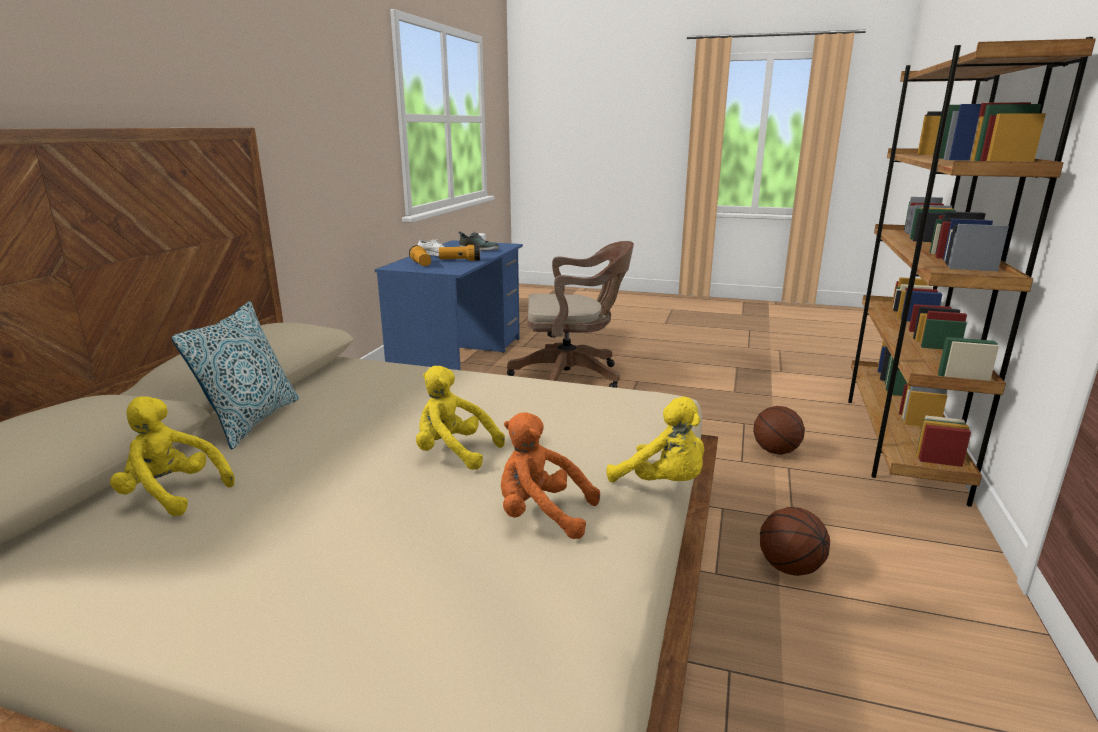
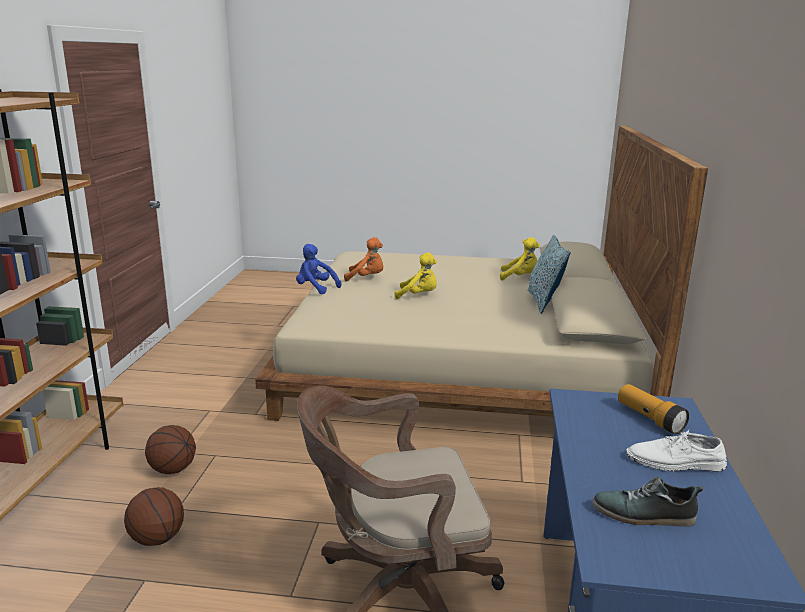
camera: 170 degrees right, 0 degrees up
(460, 260) = (607, 440): flashlight -> none
(663, 483) = (315, 288): yellow plush toy -> blue plush toy
(789, 567) = (234, 385): basketball -> basketball (158, 539)

